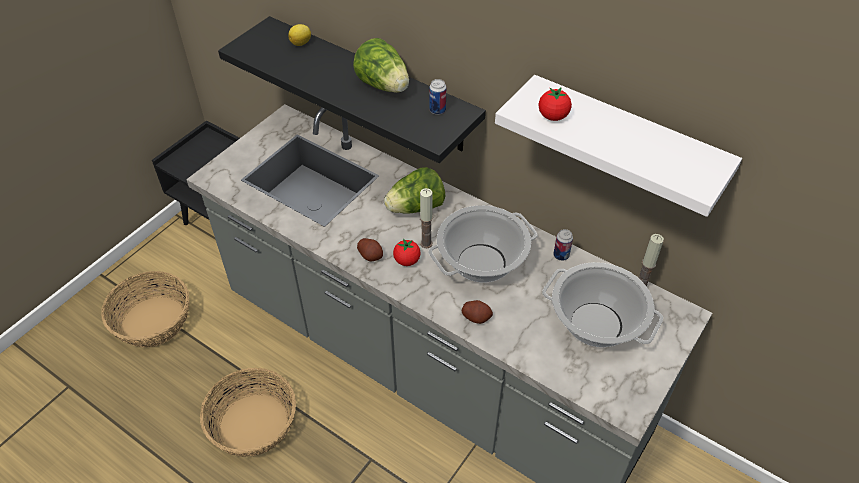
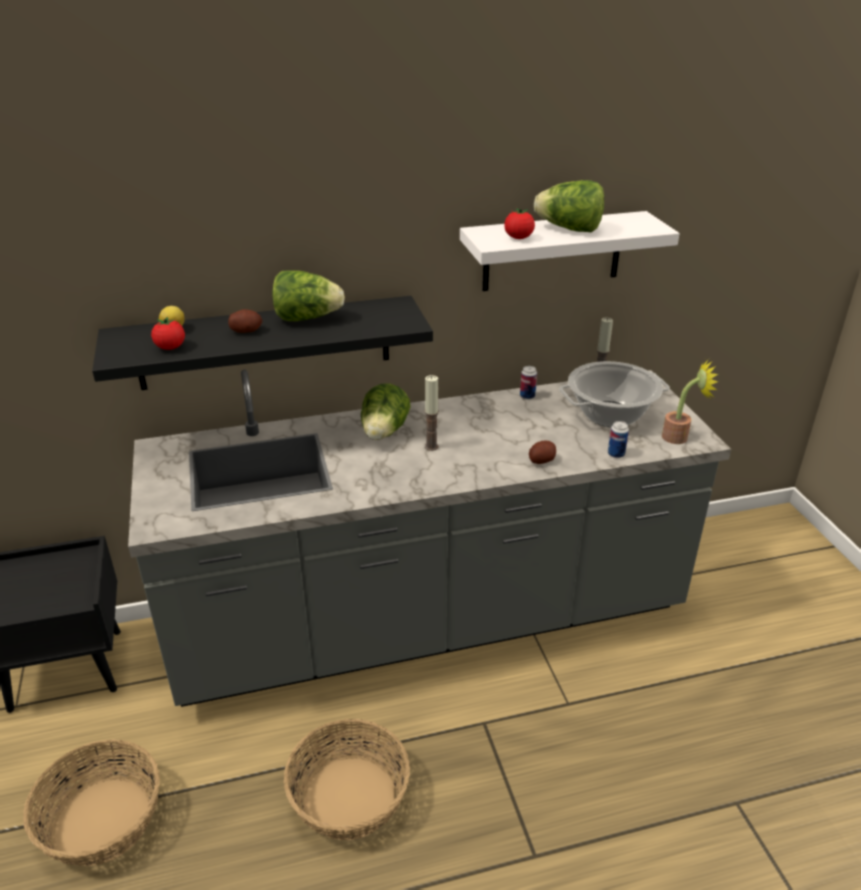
camera: 50 degrees left, 15 degrees down
(370, 255) = (405, 480): potato -> potato (246, 331)
(407, 260) = (437, 464): tomato -> tomato (170, 347)
(437, 110) = (379, 311): can -> can (616, 454)
(482, 262) = (488, 431): cooking pot -> none
(615, 134) = (569, 229): none -> lettuce
(616, 391) = (680, 437): none -> potted plant

